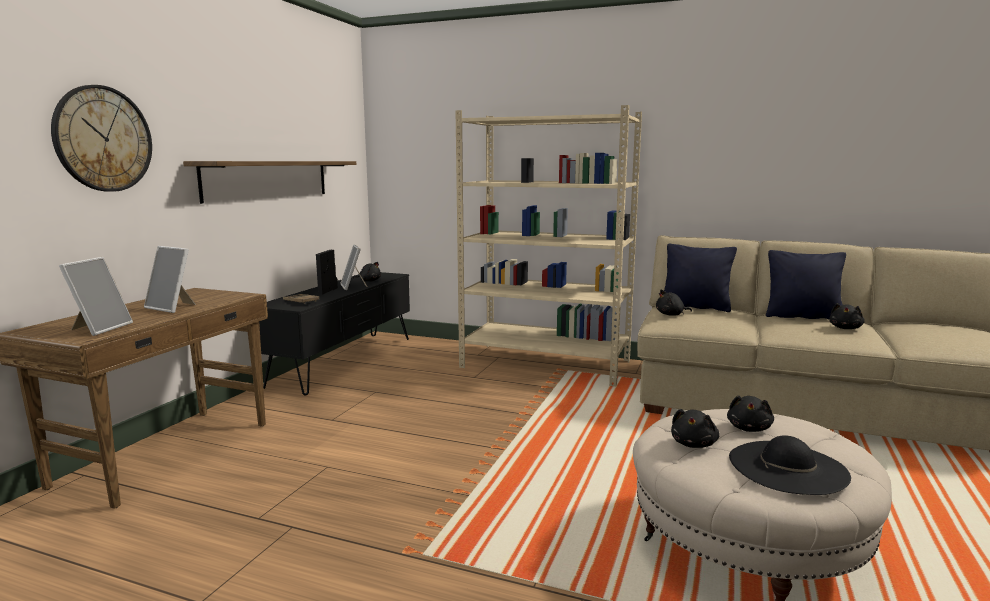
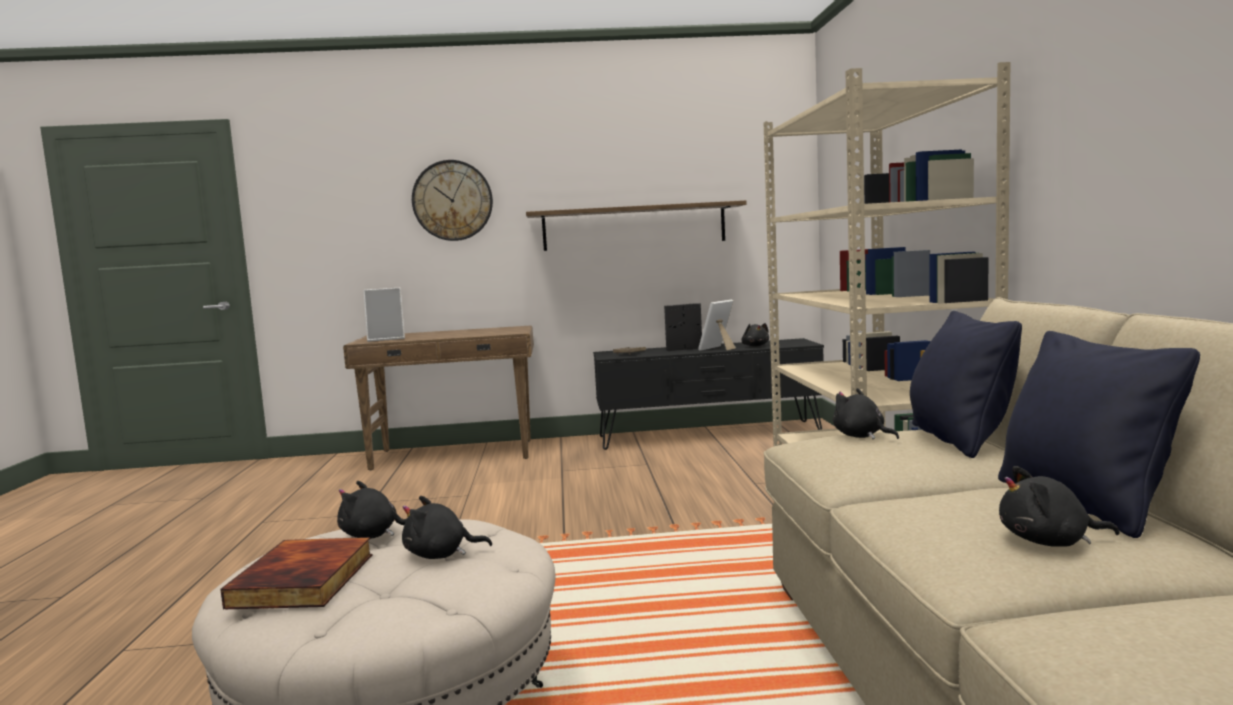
camera: 65 degrees right, 5 degrees down
(172, 307) = (457, 334): picture frame -> none
(787, 467) = (305, 580): black hat -> book

